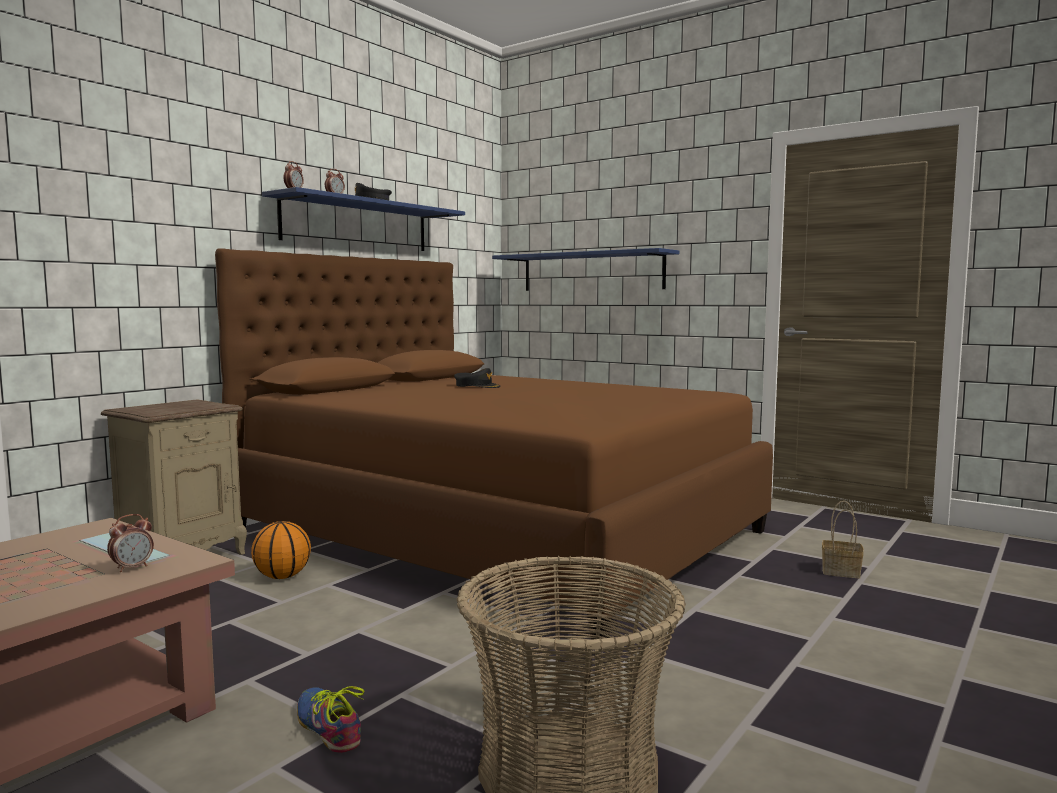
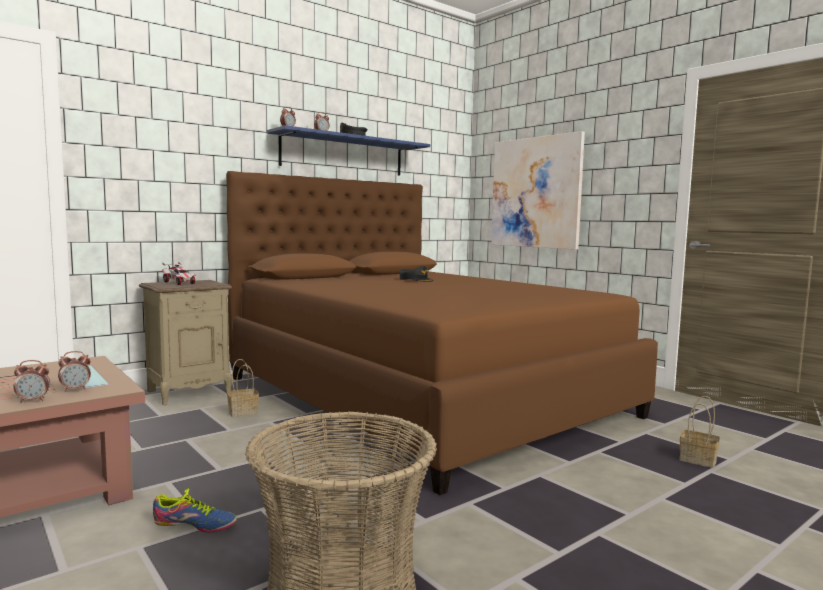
camera: 15 degrees right, 0 degrees up
(87, 589) = (33, 400): none -> alarm clock
(163, 406) = (179, 283): none -> toy car
(282, 576) = (244, 412): basketball -> basket
(328, 727) = (194, 524): shoe -> shoe turned 120 degrees clockwise
(591, 272) = (535, 192): blue shelf -> picture

